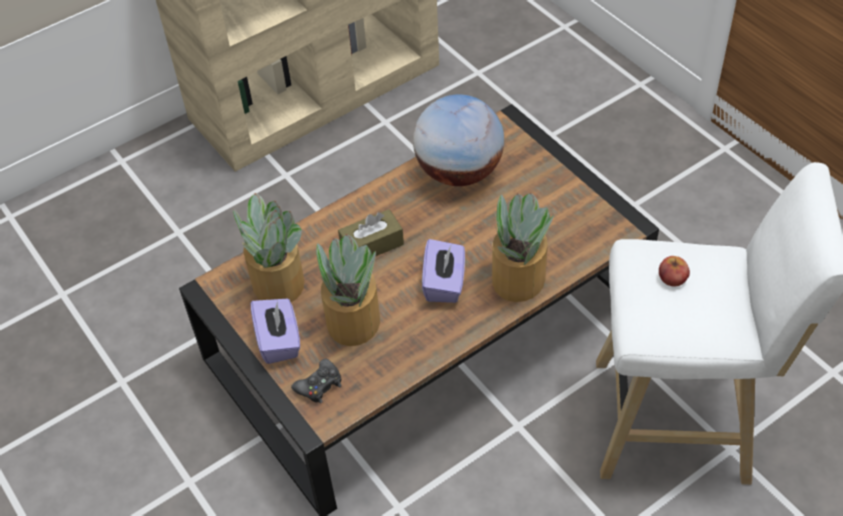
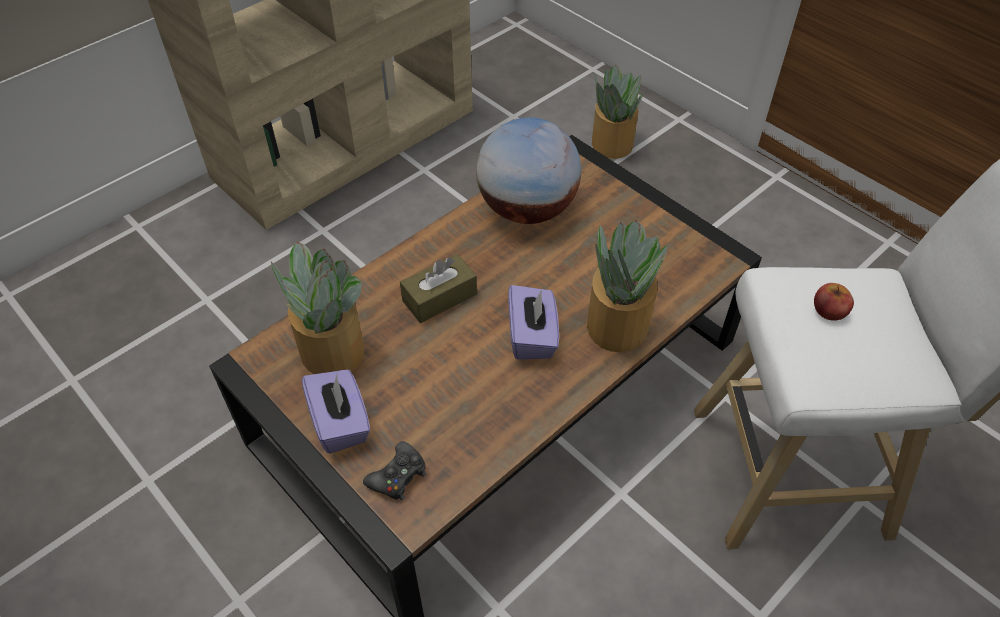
camera: 10 degrees left, 0 degrees up
(352, 323) = (429, 392): potted plant -> potted plant (612, 144)

